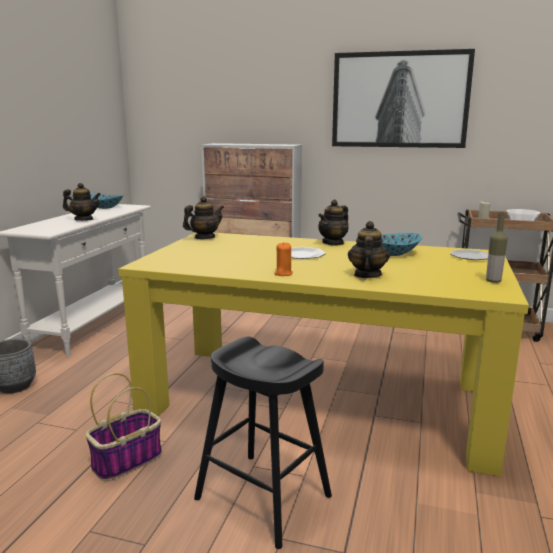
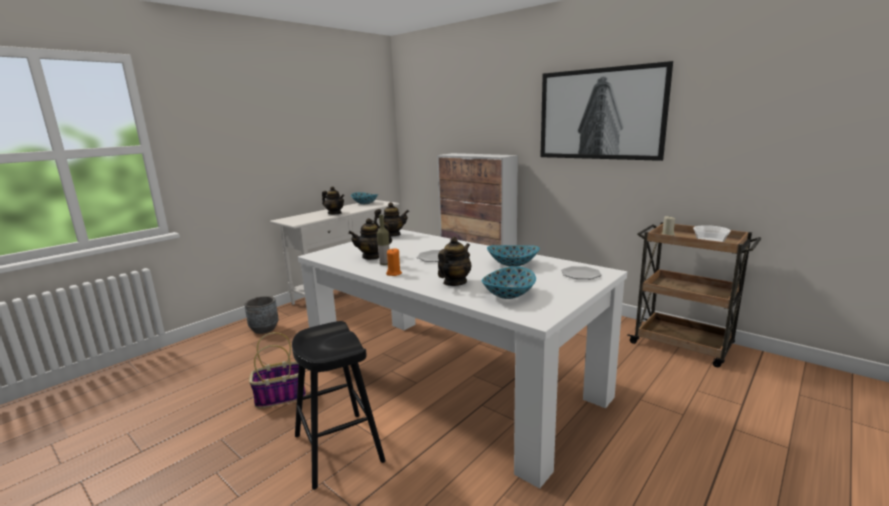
camera: 25 degrees right, 0 degrees up
(319, 397) = (451, 379): yellow dining table -> white dining table
(333, 243) = (481, 248): teapot -> teapot (372, 256)
(439, 279) = (508, 295): none -> bowl
(493, 281) = (555, 303): bottle -> bottle (384, 264)

